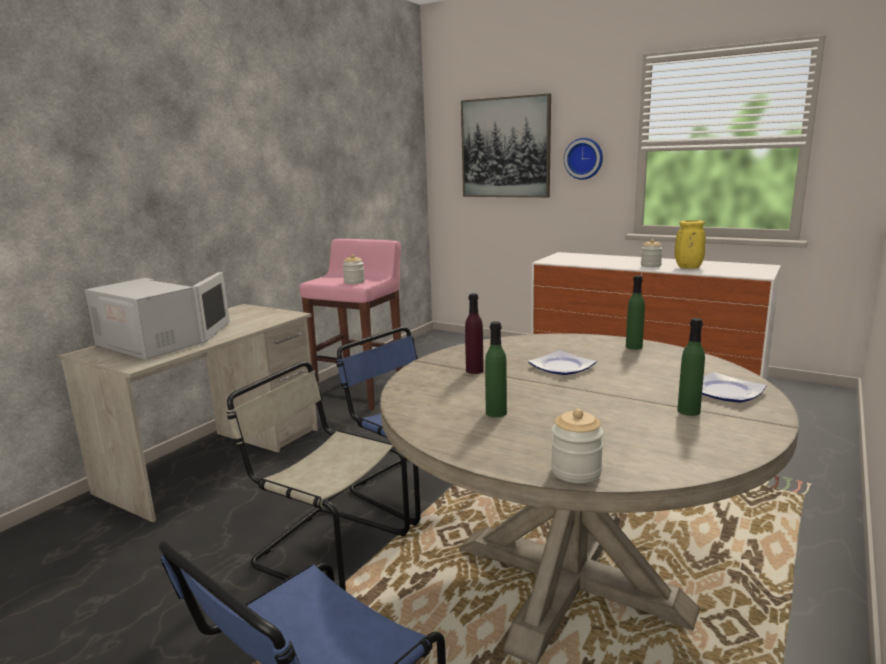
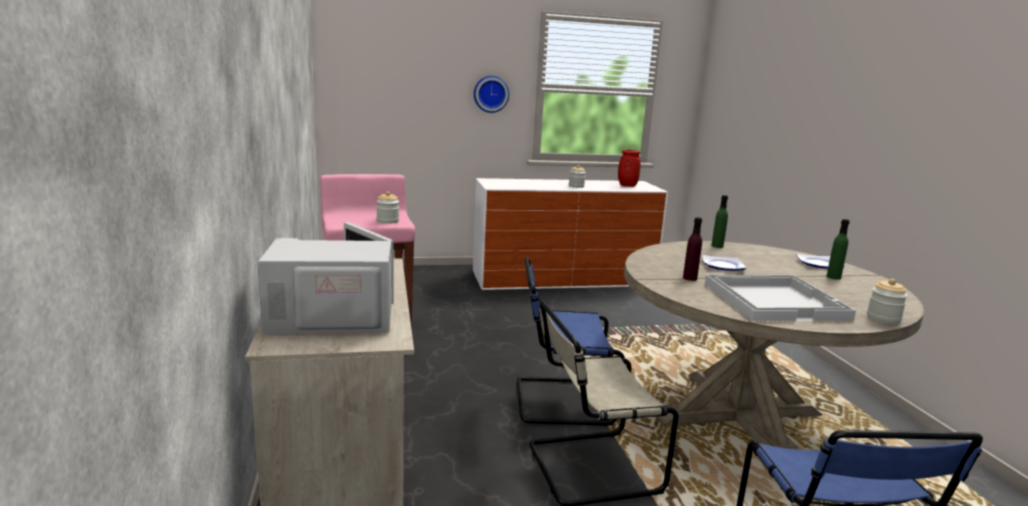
camera: 45 degrees left, 0 degrees up
(496, 413) = (774, 300): green bottle -> white tray
(505, 148) = (412, 78): picture -> none
(687, 267) = (602, 186): yellow vase -> none
(728, 269) = (627, 186): none -> red vase

